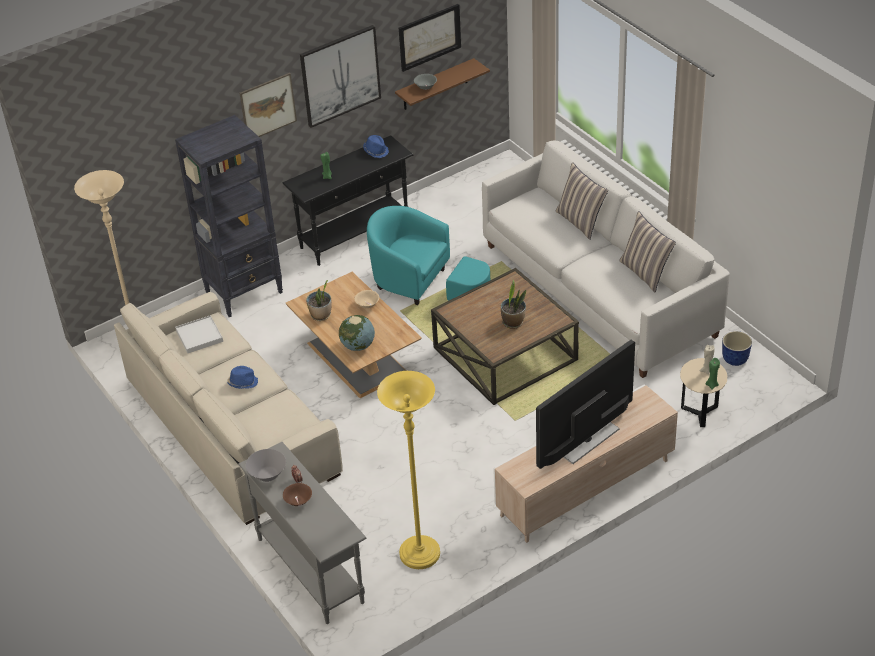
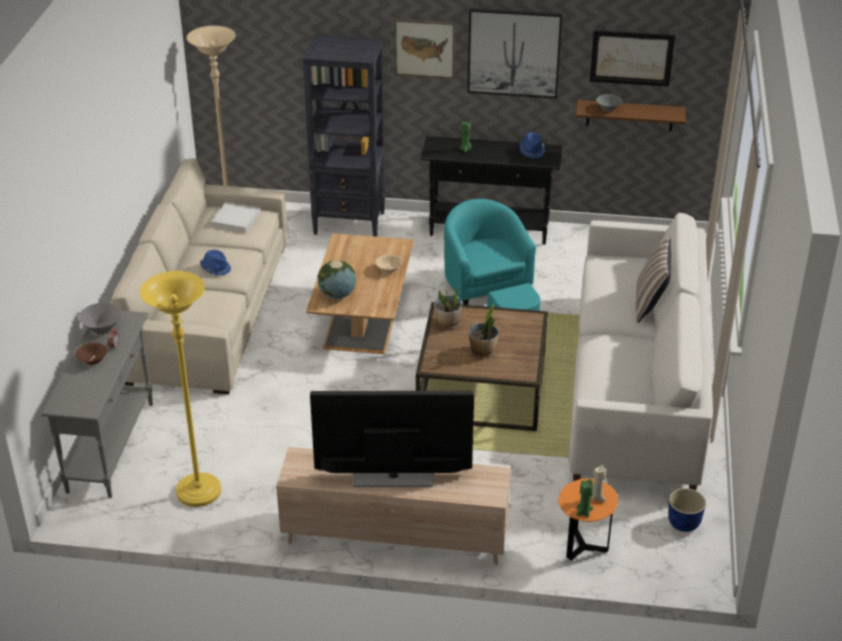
camera: 40 degrees right, 5 degrees down
(321, 315) = (343, 257): potted plant -> potted plant (448, 323)
(645, 273) = (649, 379): pillow -> none
(700, 414) = (583, 547): beige side table -> orange side table

